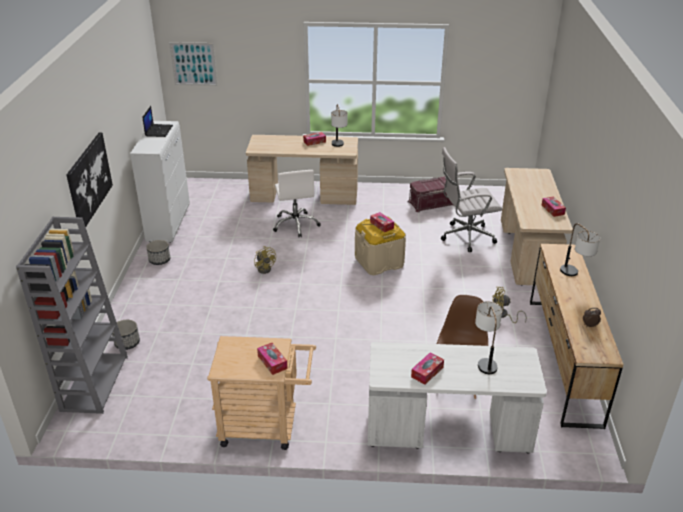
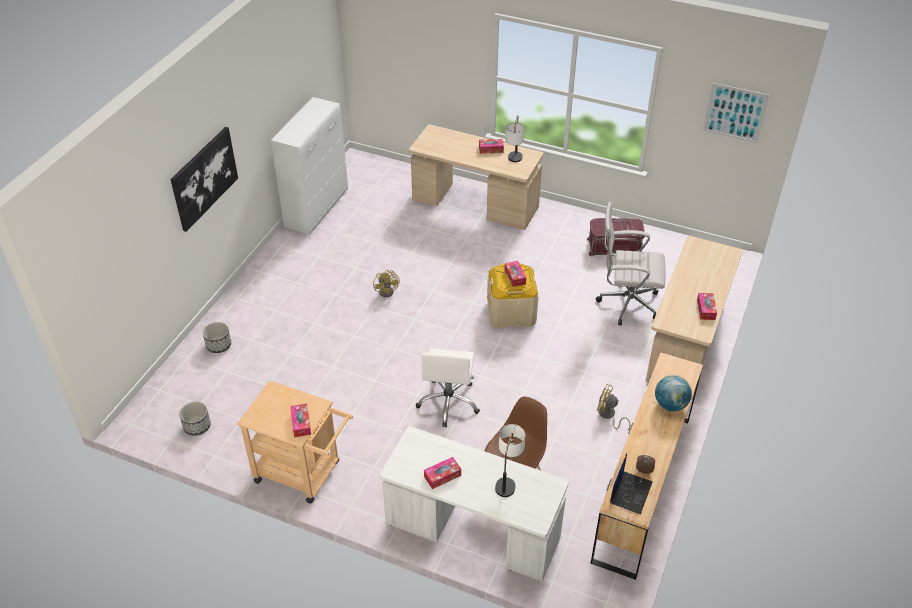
camera: 20 degrees right, 10 degrees up
(94, 382) = (173, 380): grey bookcase -> none
(158, 130) = (313, 113): laptop -> laptop (630, 492)
(160, 260) = (289, 254): planter -> planter (197, 426)
(193, 64) = (374, 35): picture -> picture (735, 113)
(296, 224) = (447, 241): white office chair -> white office chair (449, 402)
(574, 276) = (670, 405): table lamp -> globe

